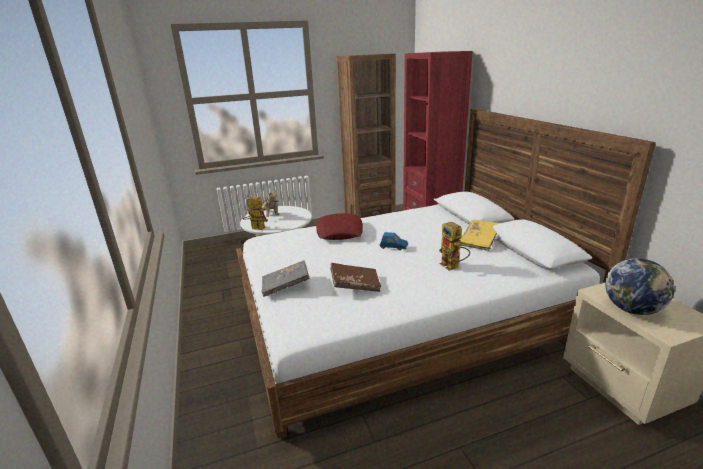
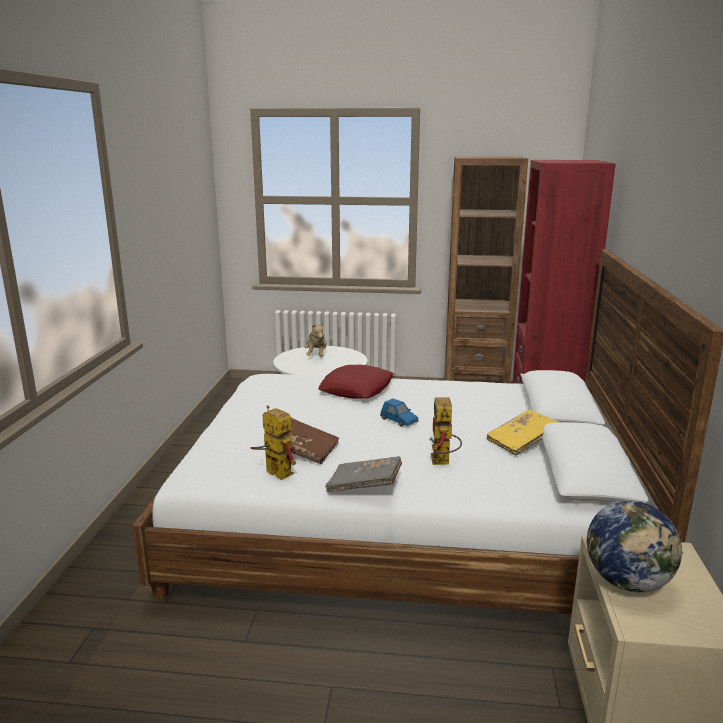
camera: 25 degrees right, 5 degrees down
(255, 228) = (285, 366): toy robot -> toy robot (273, 472)
(286, 285) = (231, 431): grey book -> grey book (365, 486)

